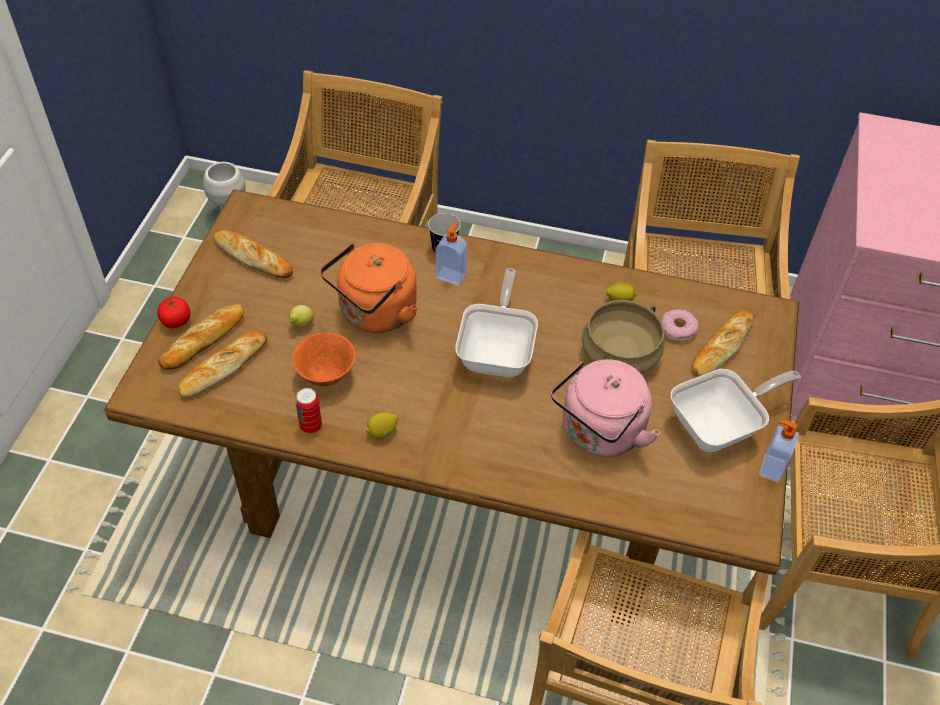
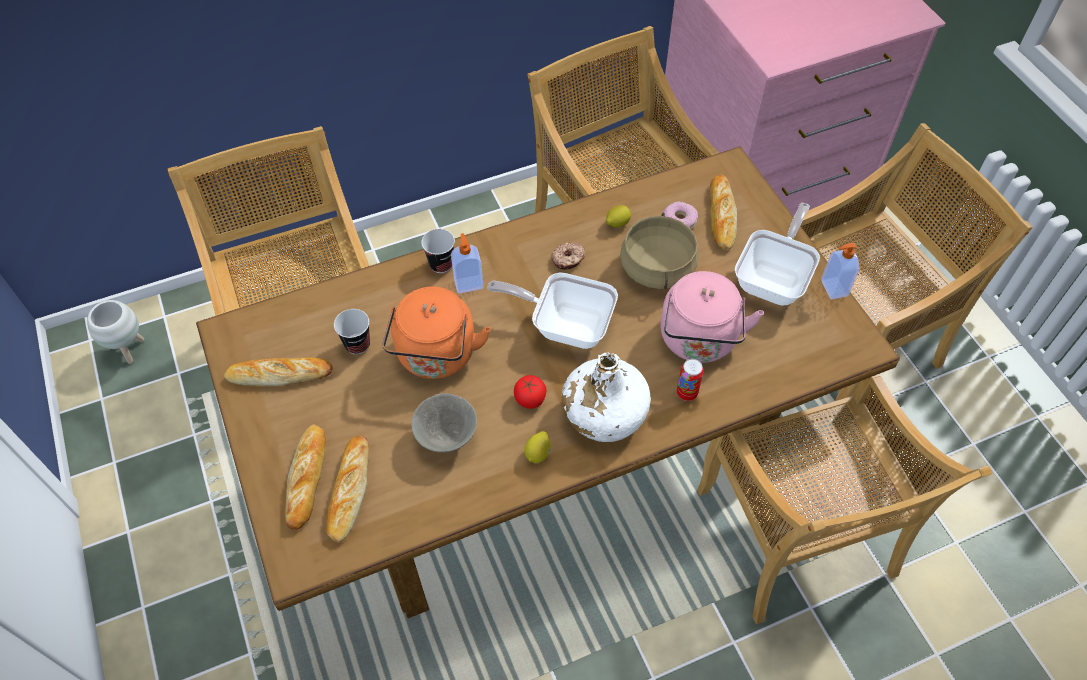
camera: 35 degrees left, 5 degrees up
(176, 321) = (263, 478): tomato -> tomato (530, 399)
(301, 325) = (382, 407): lemon -> none
(311, 426) = (474, 489): can -> can (686, 393)
(325, 376) = (446, 438): orange bowl -> grey bowl
(326, 270) = (357, 344): none -> cup
(463, 437) = (604, 413): none -> white bottle
(497, 351) = (565, 325): frying pan -> frying pan turned 45 degrees counterclockwise
(549, 304) = (568, 259): none -> donut

